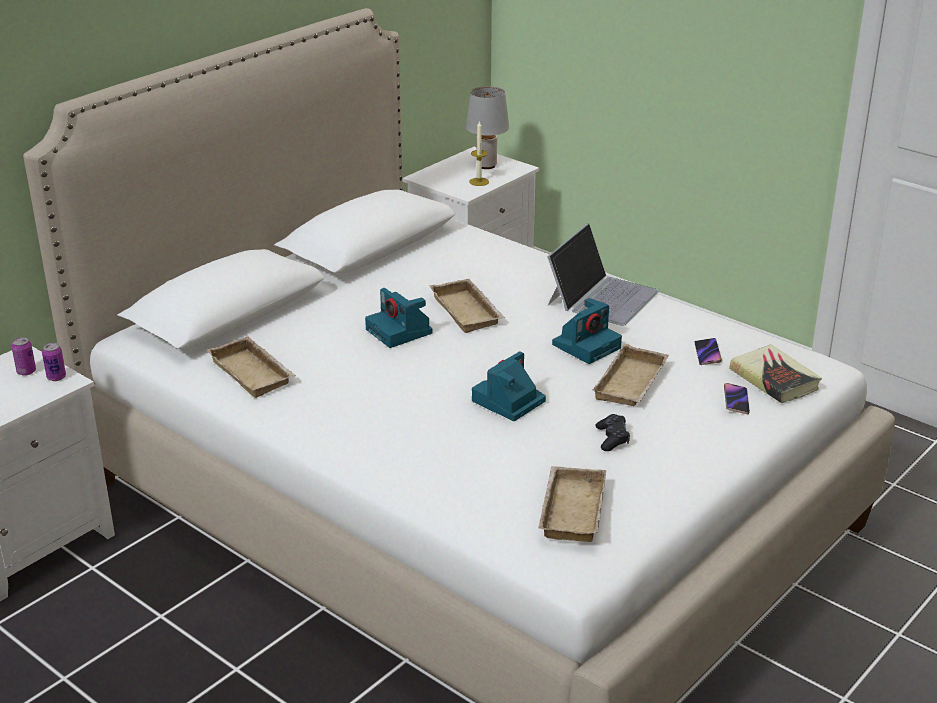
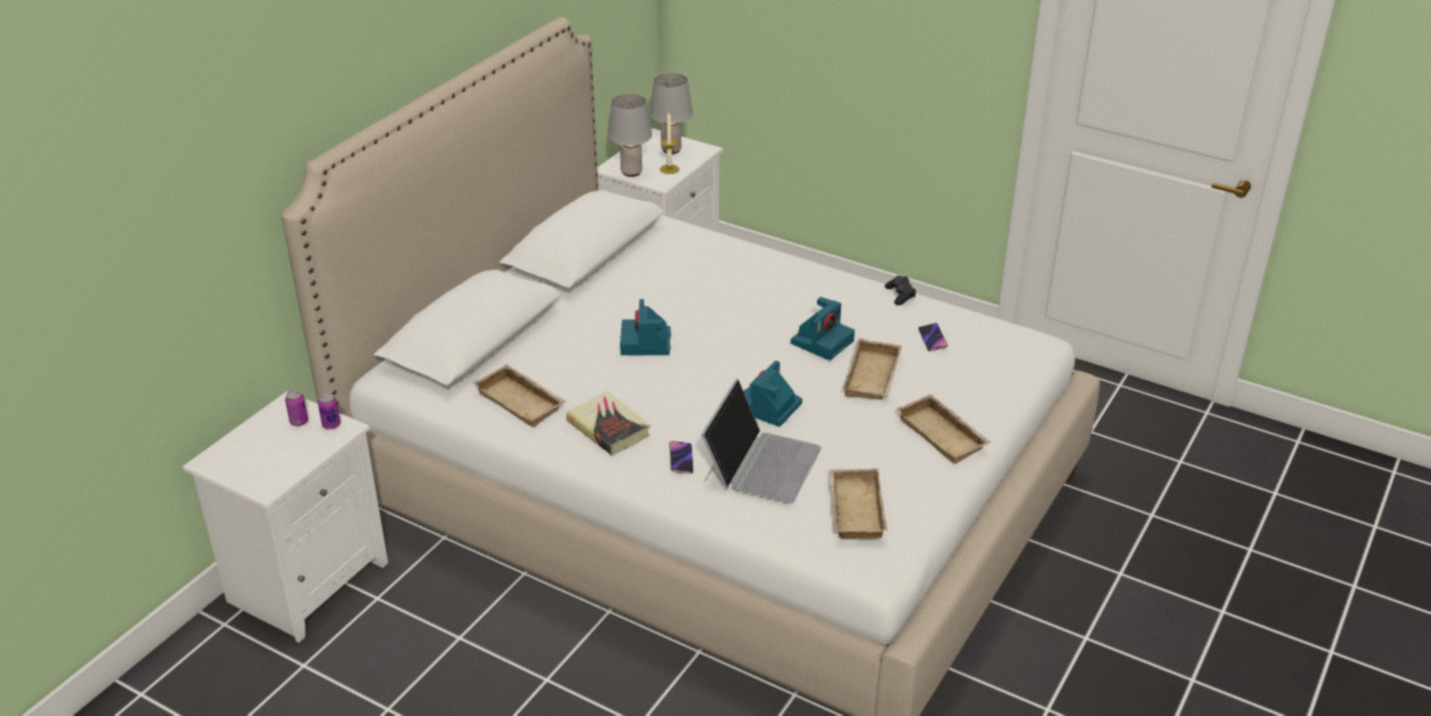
camera: 10 degrees left, 5 degrees up
(400, 332) = (646, 343): camera -> camera turned 45 degrees clockwise
(439, 182) = (631, 172): none -> grey table lamp
(469, 311) = (703, 315): beige tray -> beige tray (944, 434)
(602, 297) = (822, 288): laptop -> laptop (761, 463)
(612, 438) = (871, 434): black game controller -> black game controller (900, 295)
(736, 401) = (969, 385): phone -> phone (681, 459)
(774, 379) = (997, 359): book -> book (608, 428)

